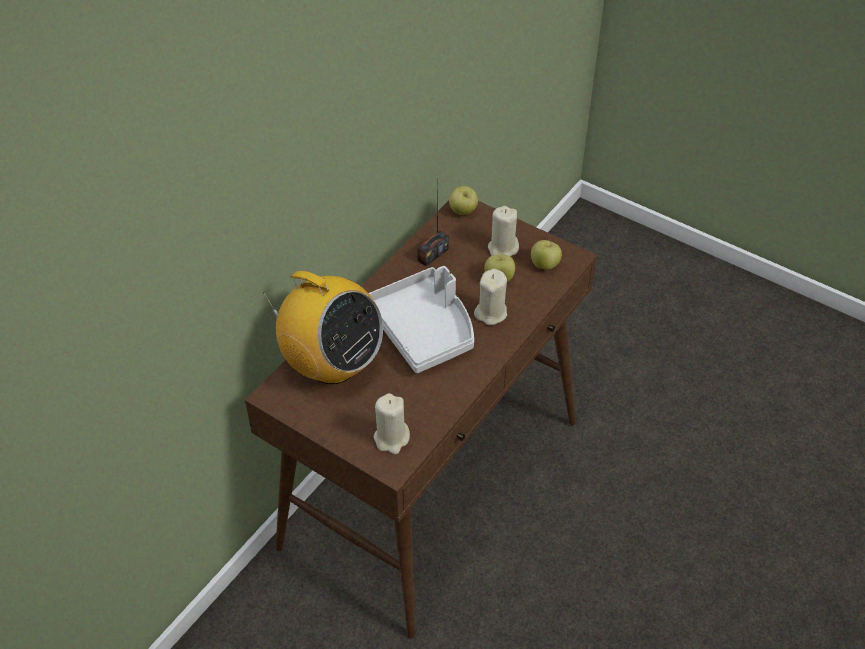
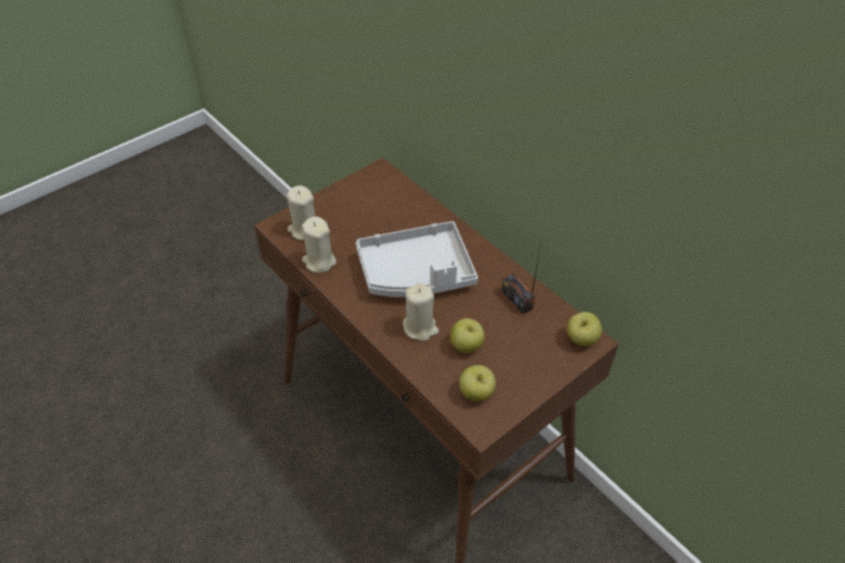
camera: 105 degrees right, 0 degrees up
(332, 365) = (397, 207): radio -> none
(503, 249) = (512, 361): beige candle -> beige candle (319, 261)

